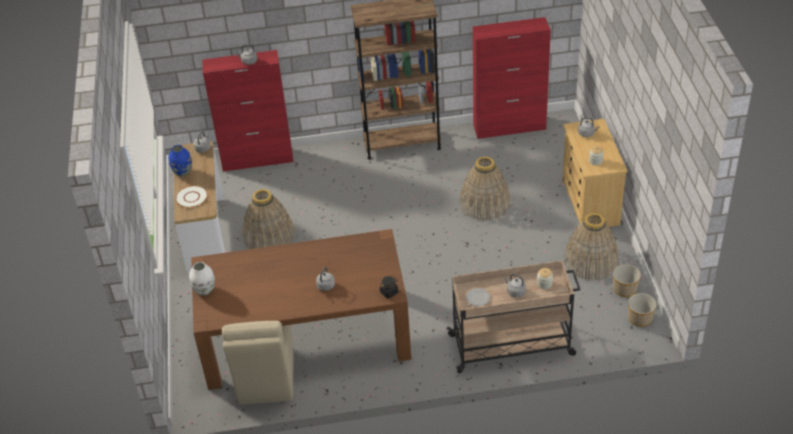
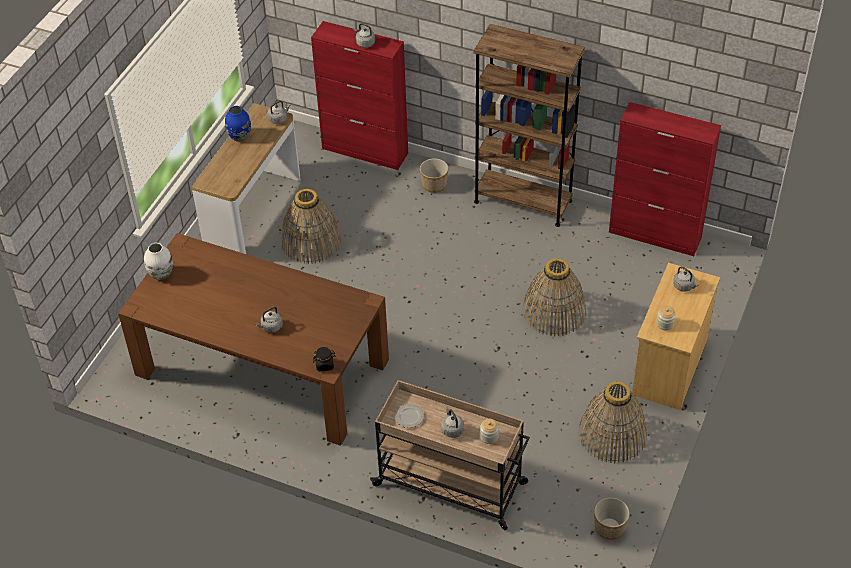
camera: 30 degrees right, 5 degrees up
(191, 197) = (226, 168): white plate -> none
(266, 377) = (194, 390): beige chair -> none
(624, 289) = (621, 485): planter -> planter (434, 184)

